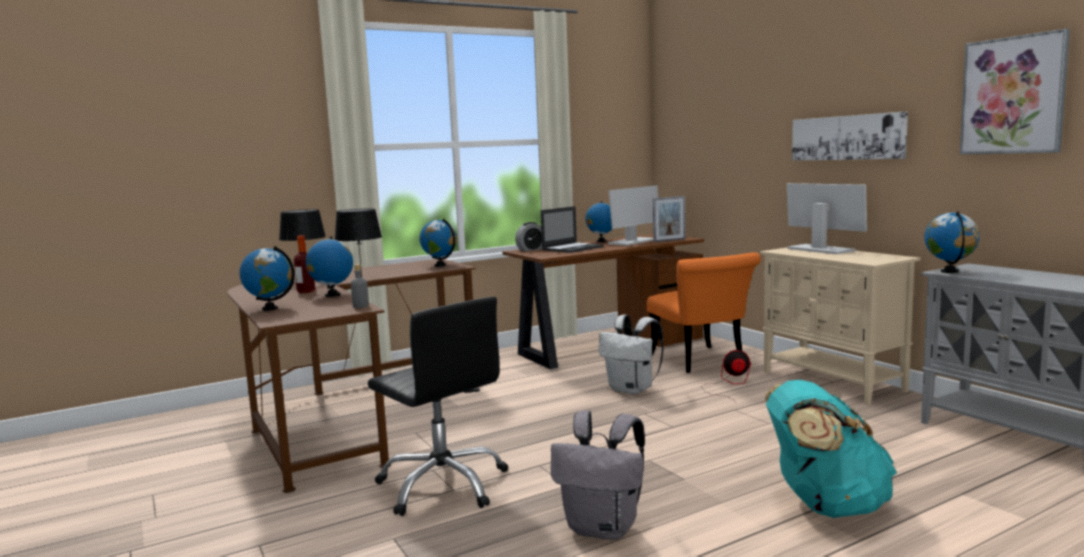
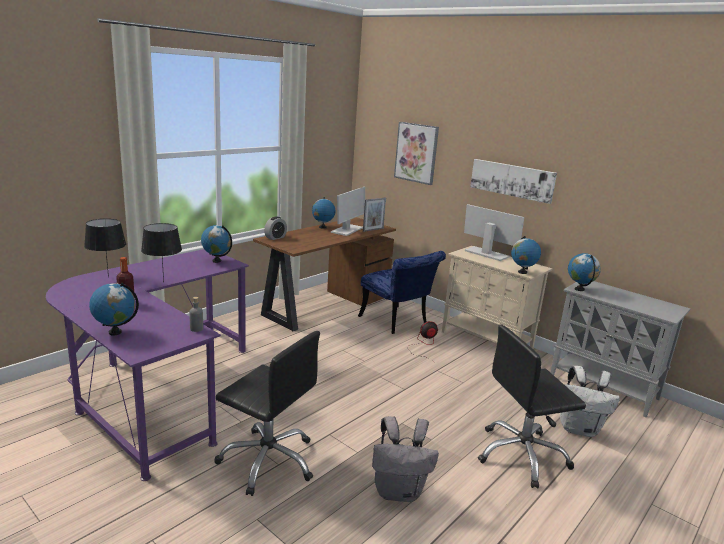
camera: 20 degrees left, 10 degrees up
(332, 295) = (156, 309): globe -> globe (522, 272)
(350, 414) = (154, 388): brown desk -> purple desk
(573, 248) = (307, 237): laptop -> none
(632, 390) = (362, 352): white backpack -> white backpack (579, 429)
(701, 362) = (397, 322): orange chair -> blue chair
(825, 505) = (522, 455): turquoise backpack -> black office chair
(1013, 95) = (627, 179): picture -> picture (416, 153)

